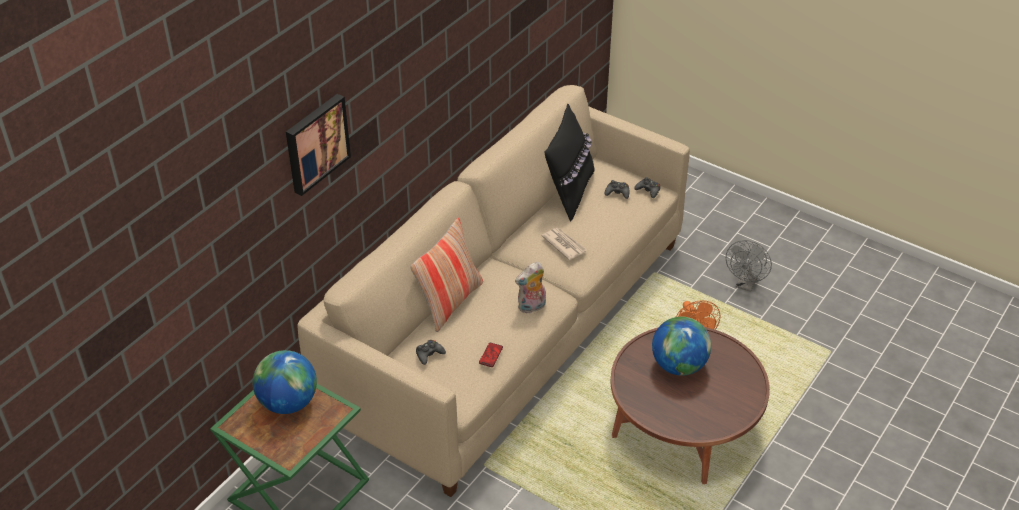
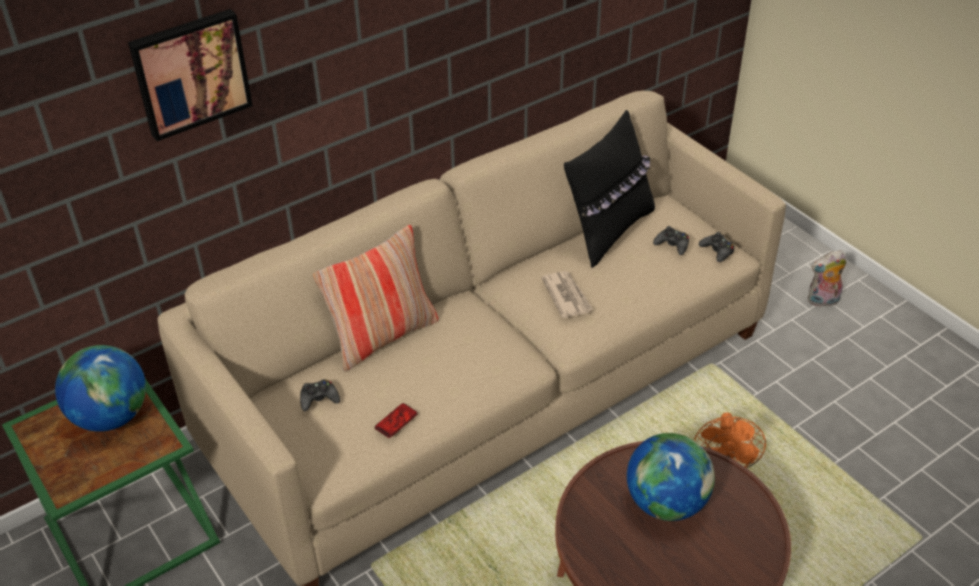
camera: 20 degrees right, 0 degrees up
(532, 307) = (483, 369): plush toy -> plush toy (822, 301)
(746, 284) = (832, 410): grey fan -> none

